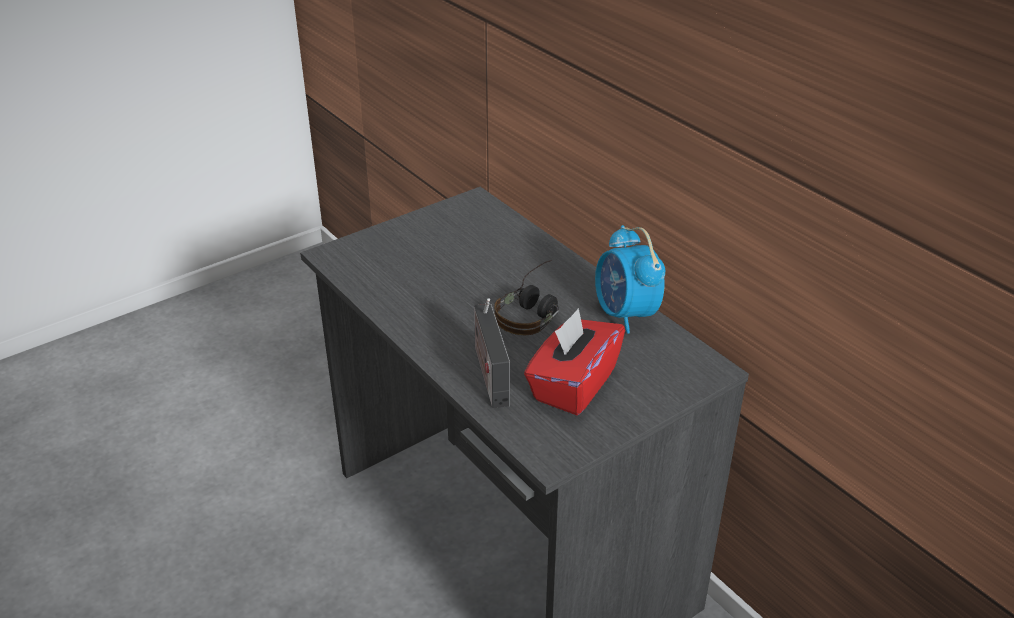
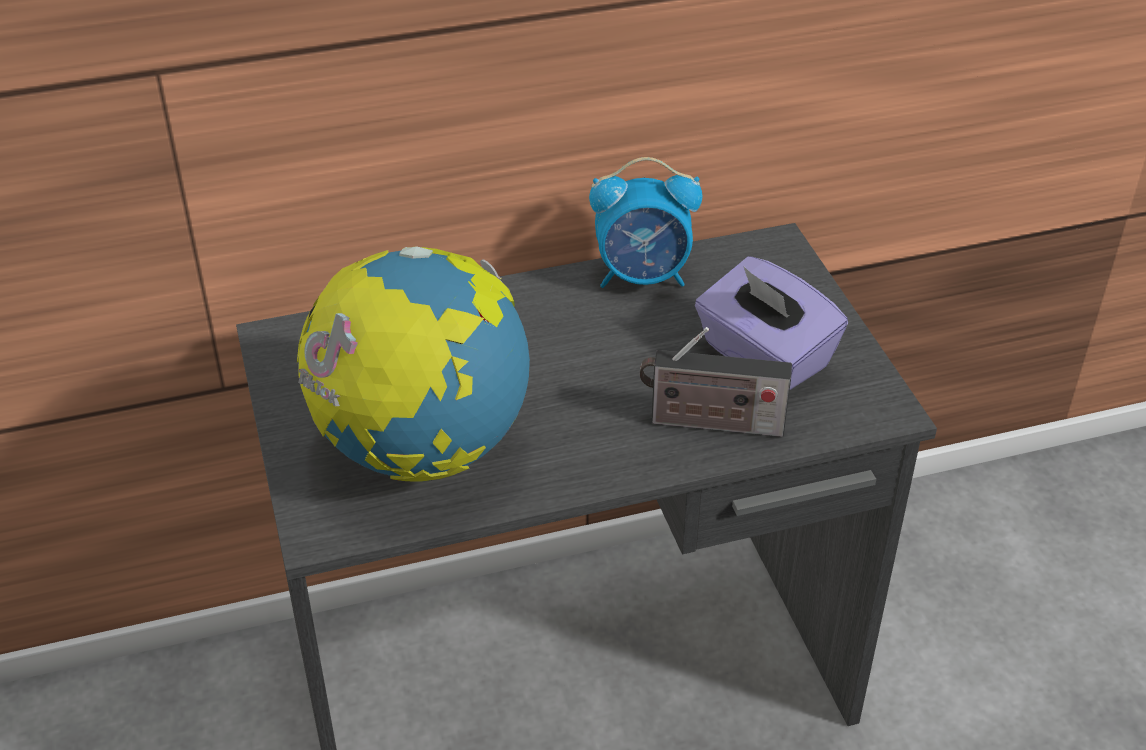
camera: 70 degrees left, 5 degrees up
(409, 269) = (421, 448): none -> globe
(533, 311) = (594, 350): headphones -> none
(573, 385) = (764, 357): red tissue box -> purple tissue box

